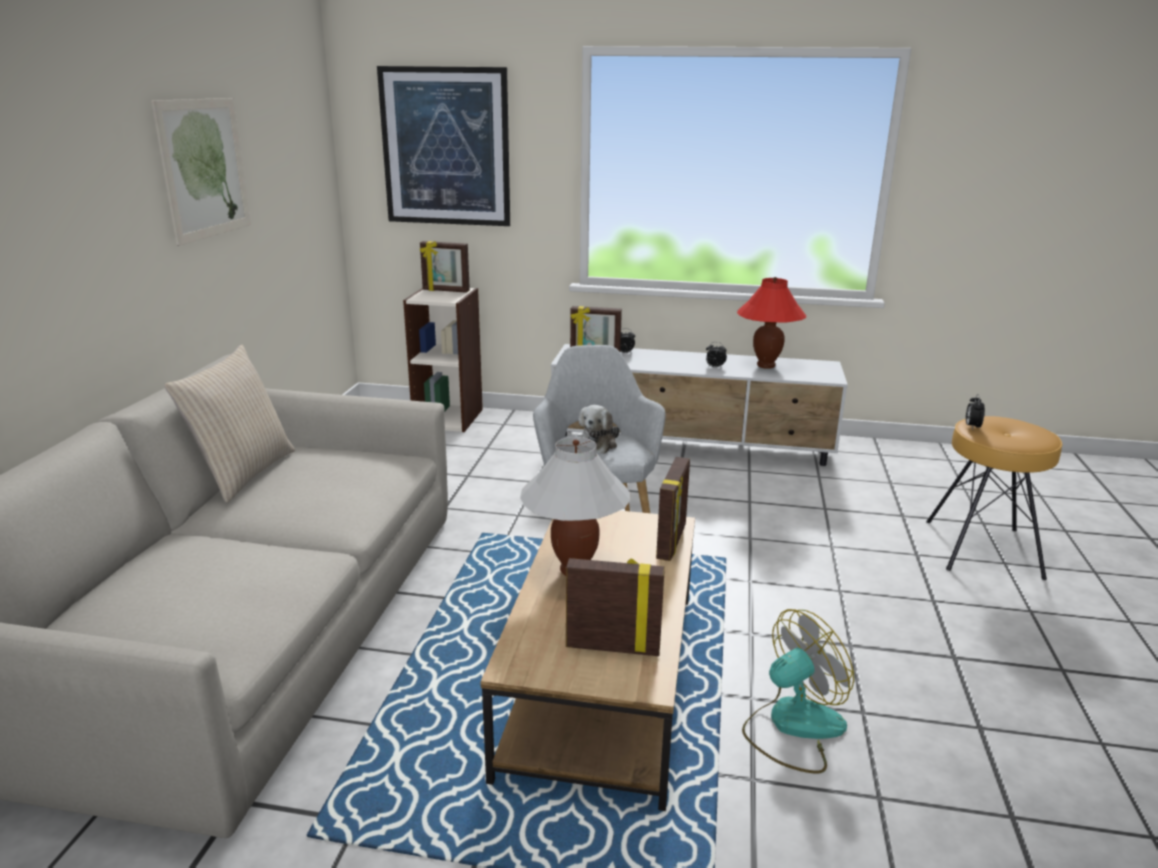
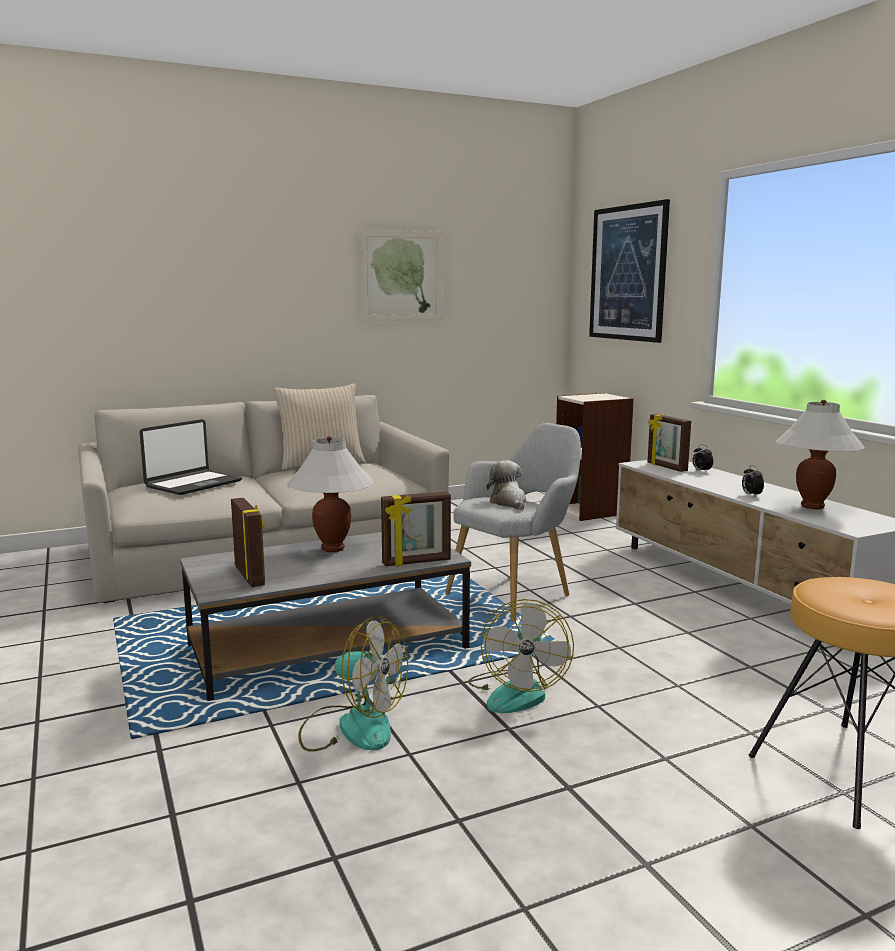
camera: 55 degrees right, 10 degrees down
(177, 582) = (193, 484): none -> laptop
(445, 291) = (603, 396): picture frame -> none
(598, 443) = (509, 503): plush toy -> plush toy turned 90 degrees clockwise
(601, 680) = (327, 647): brown coffee table -> grey coffee table
(765, 365) = (812, 506): red table lamp -> white table lamp
(790, 614) = (517, 692): none -> fan
(972, 427) = (829, 579): alarm clock -> none

